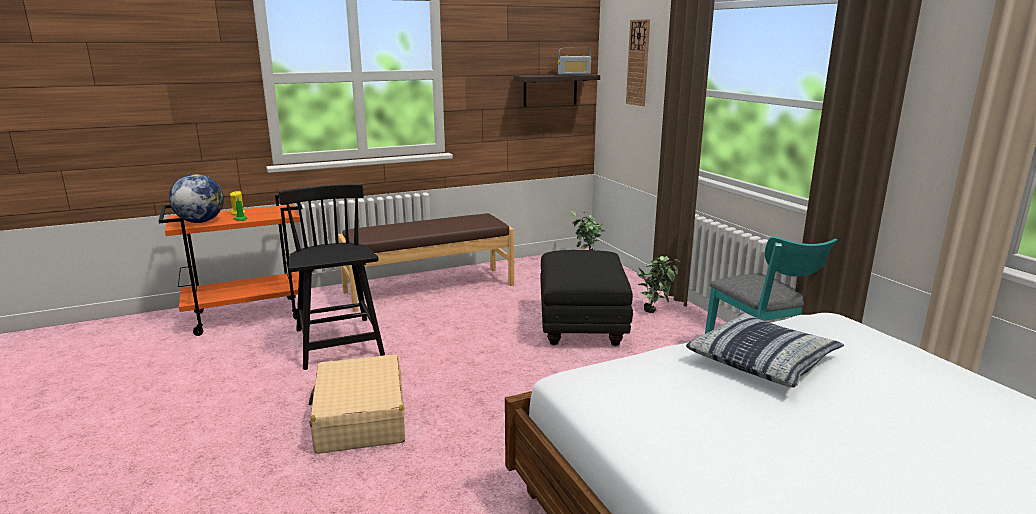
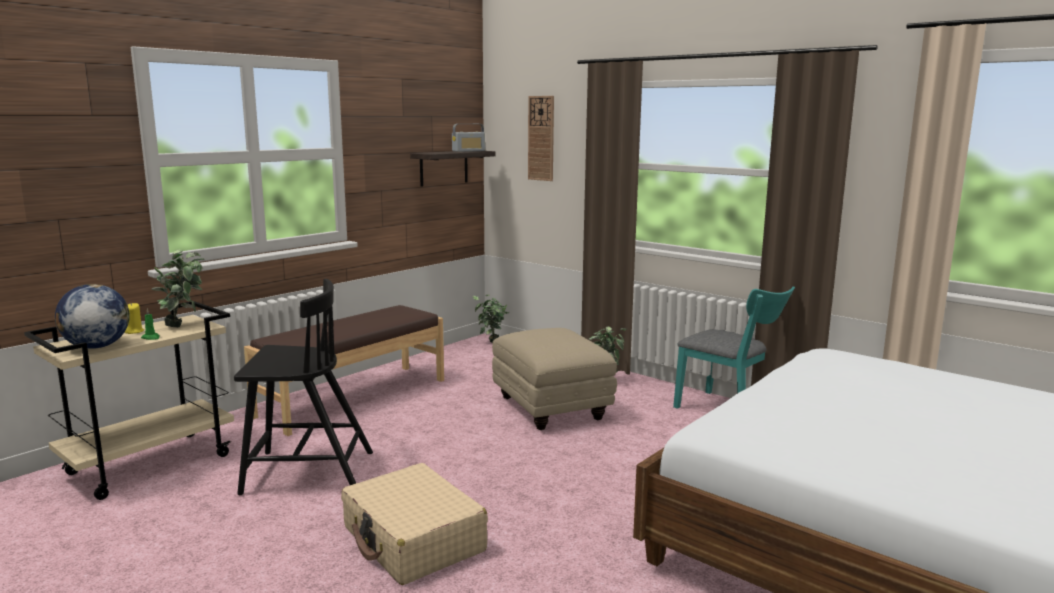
camera: 25 degrees left, 5 degrees down
(249, 315) = (150, 464): orange cart -> beige cart
(274, 212) = (184, 325): none -> potted plant
(338, 344) = (306, 472): black chair -> black chair turned 135 degrees clockwise
(582, 327) = (551, 409): black ottoman -> beige ottoman
(762, 361) = (824, 390): pillow -> none

